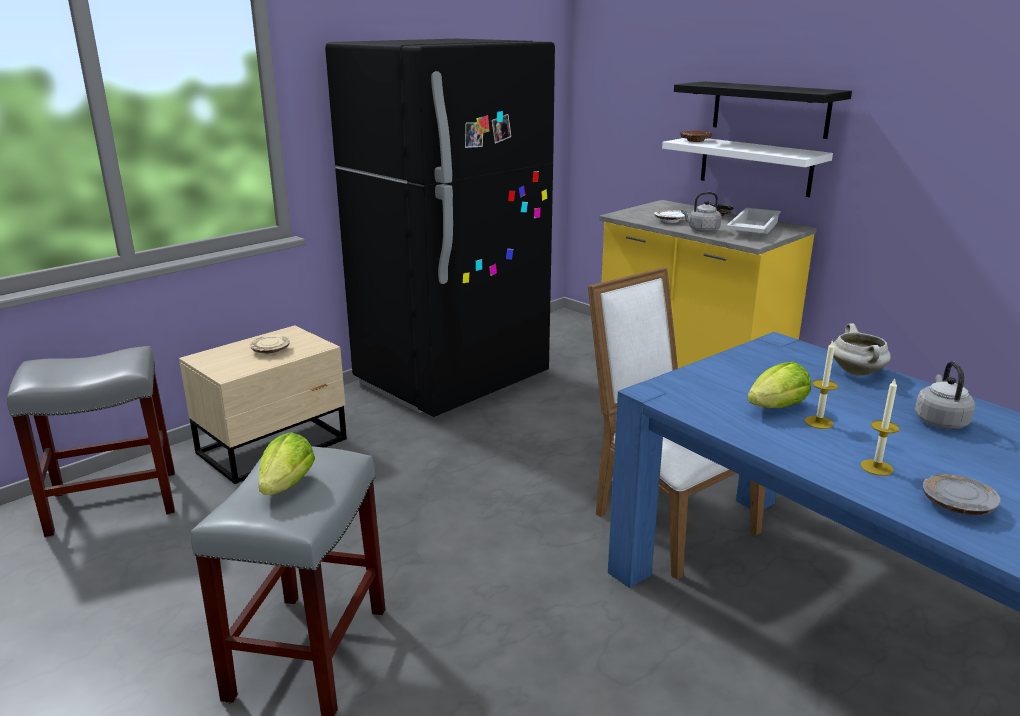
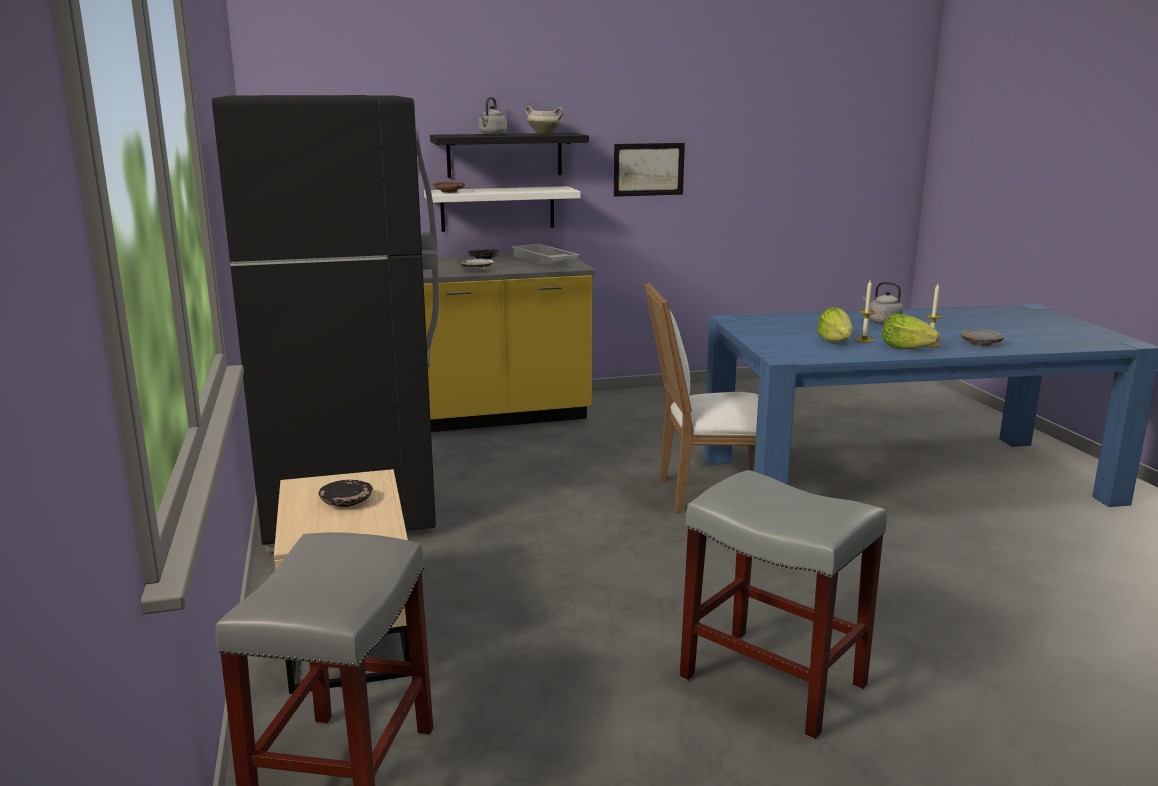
camera: 60 degrees left, 5 degrees down
(271, 351) = (346, 501): beige plate -> black plate
(287, 485) = (789, 500): lettuce -> lettuce (905, 348)
(702, 230) = (522, 269): grey kettle -> grey kettle (492, 134)
(858, 372) = (800, 318): white cooking pot -> white cooking pot (545, 134)
(939, 146) = (648, 169): none -> picture

